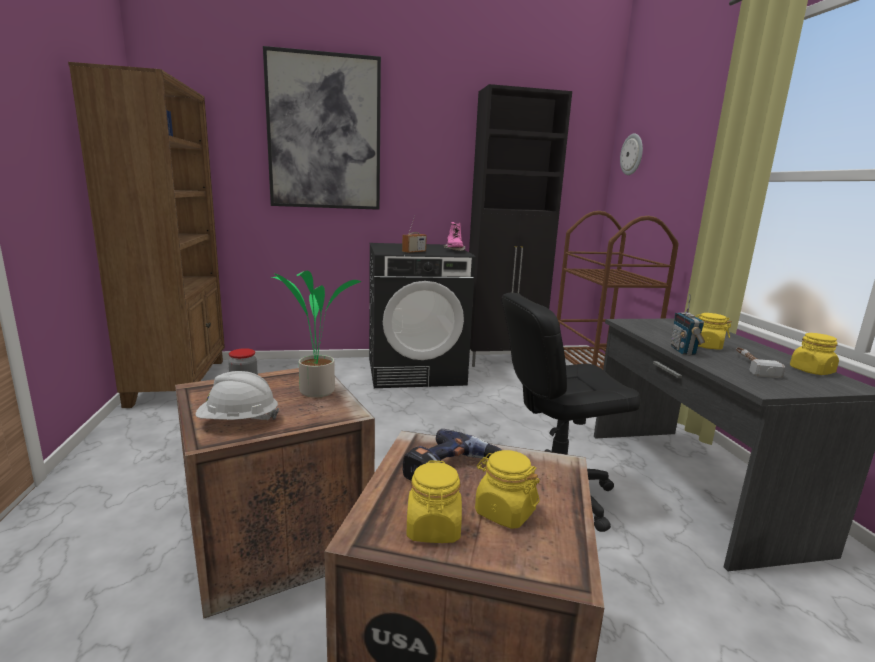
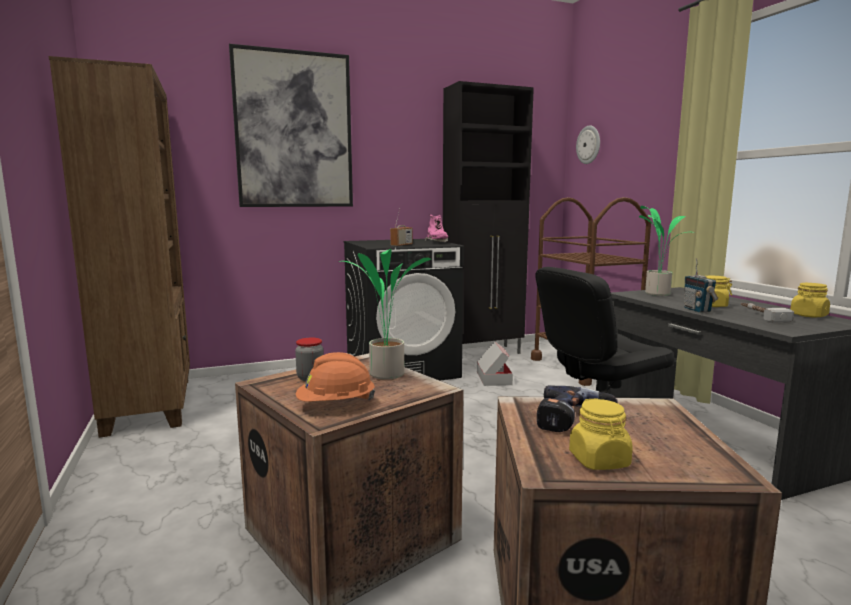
camera: 10 degrees left, 5 degrees down
(238, 421) = (336, 405): white hard hat -> orange hard hat
(498, 389) = (493, 378): none -> cardboard box
(504, 512) = (646, 442): yellow jar -> none
(658, 325) = (657, 293): none -> potted plant

